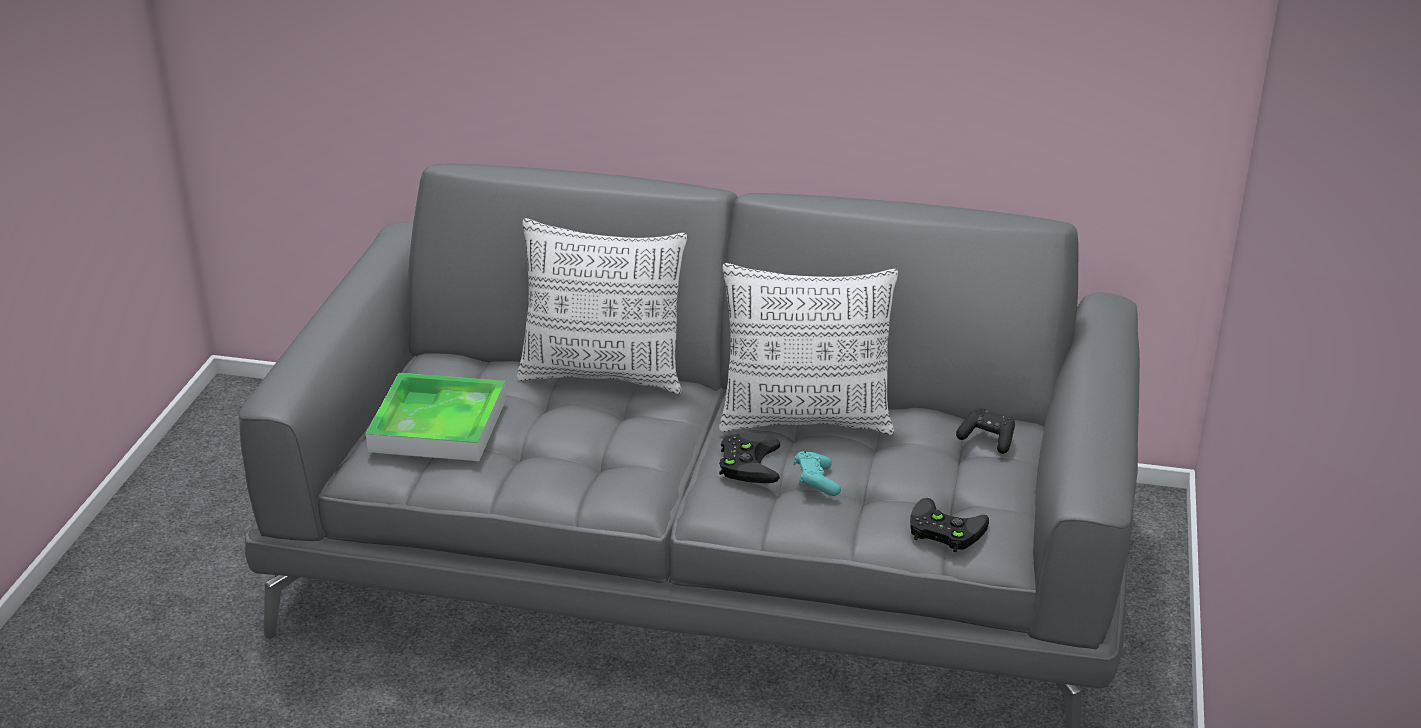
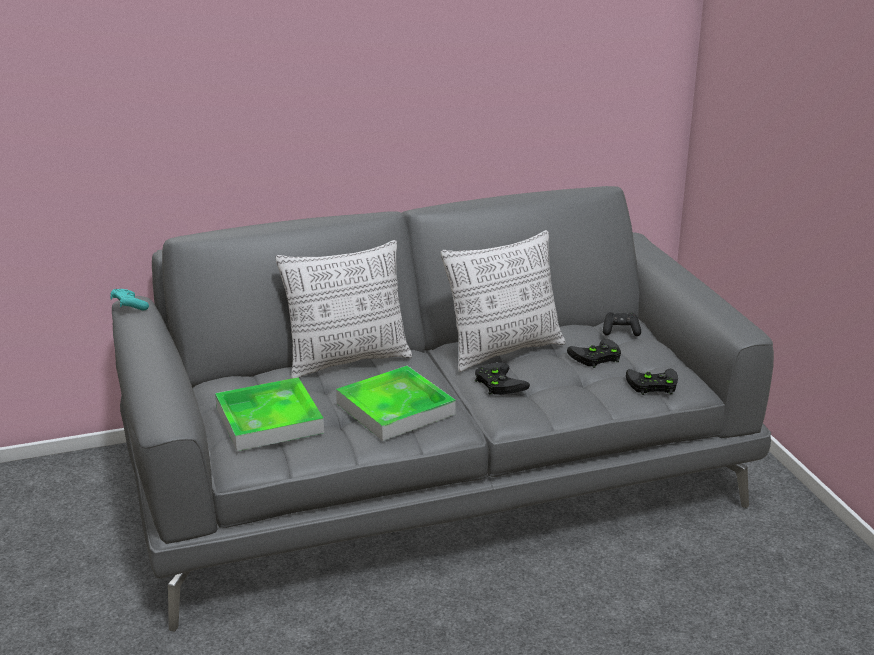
camera: 30 degrees left, 5 degrees down
(590, 457) = (395, 409): none -> tray
(815, 482) = (551, 381): turquoise game controller -> turquoise game controller (129, 307)
(910, 466) = (595, 357): none -> black game controller

